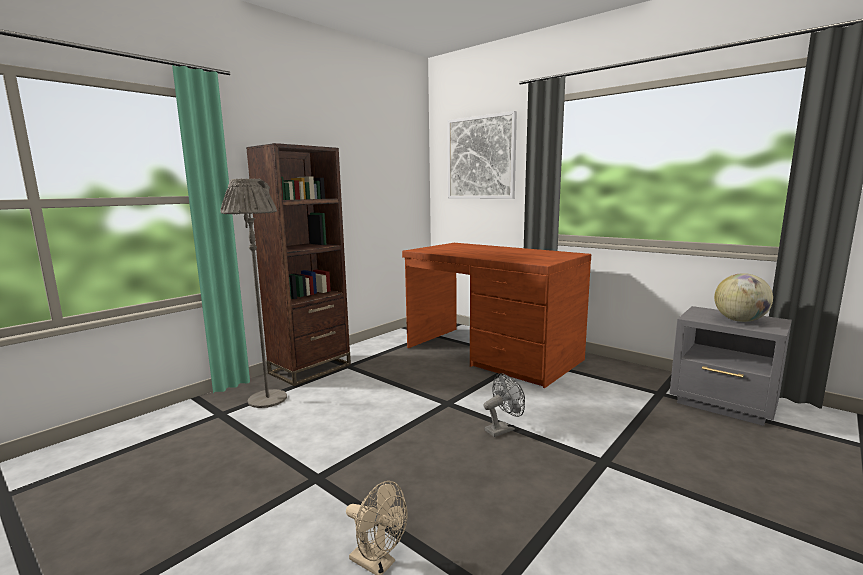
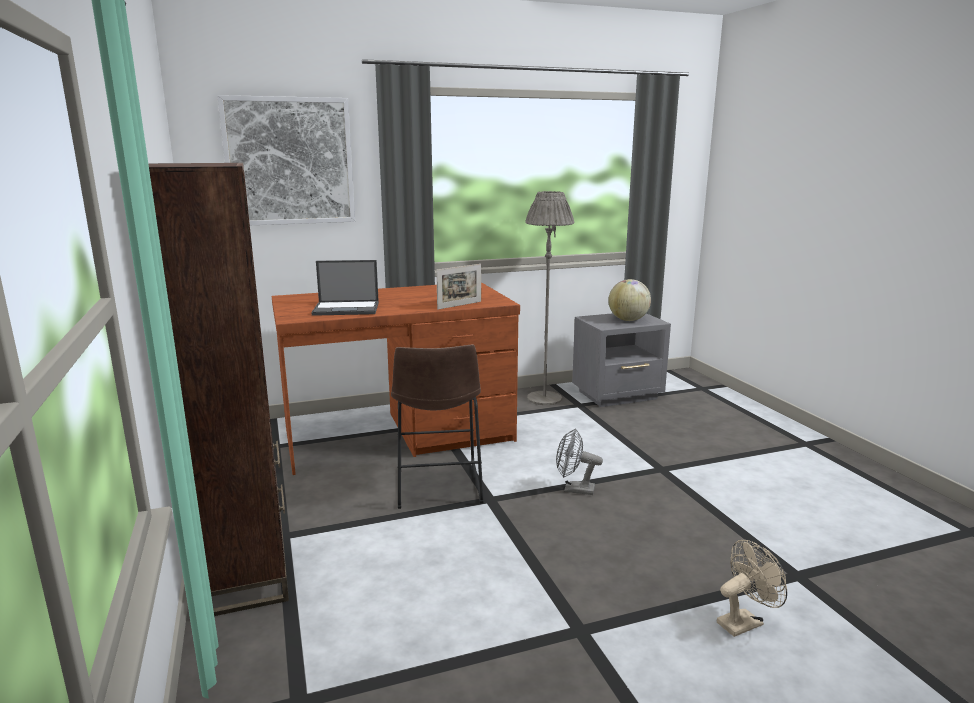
camera: 60 degrees left, 5 degrees up
(267, 399) = (304, 637): grey floor lamp -> grey floor lamp (544, 398)
(440, 384) = (438, 488): none -> brown stool
(453, 251) = (347, 309): none -> laptop
(503, 429) = (574, 489): grey fan -> grey fan turned 75 degrees counterclockwise
(511, 259) = (459, 305): none -> picture frame

